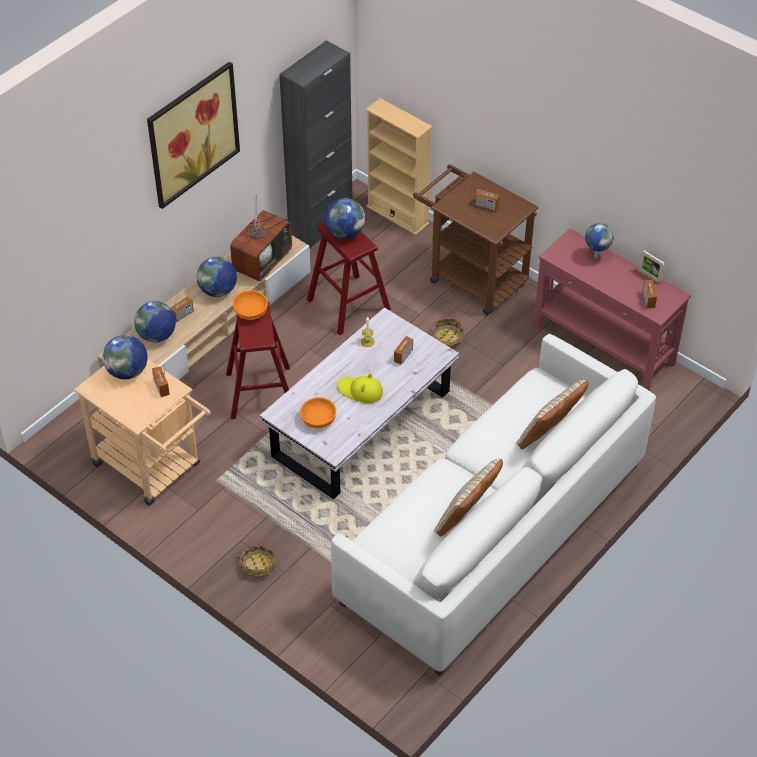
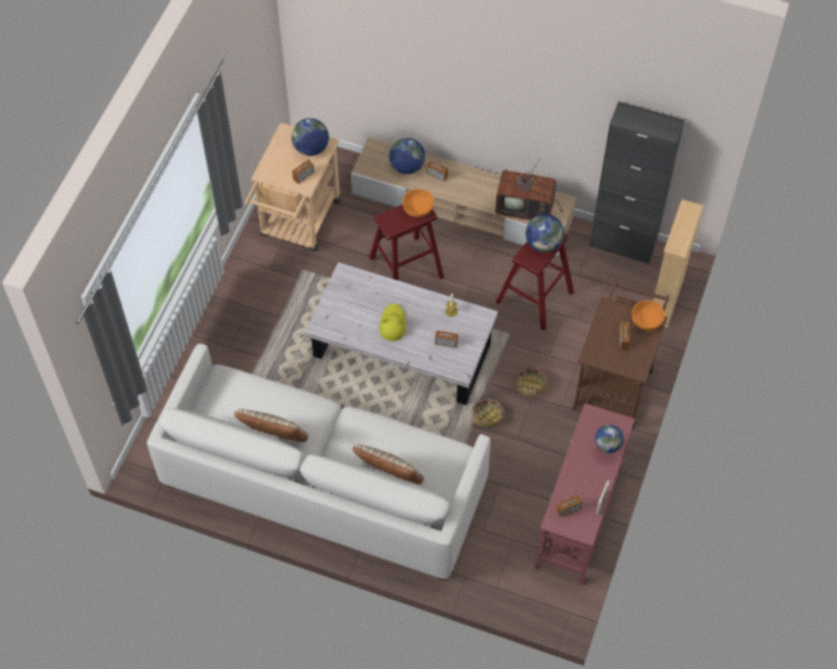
camera: 70 degrees right, 10 degrees up
(192, 134) = (508, 69): picture -> none
(218, 290) = (475, 189): globe -> none
(258, 565) = (230, 326): basket -> basket (488, 416)
(318, 419) = (349, 304): orange bowl -> orange bowl (647, 320)

